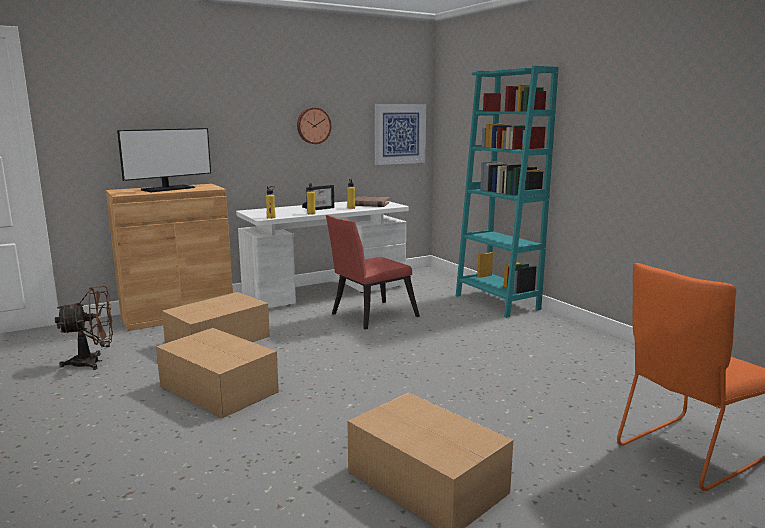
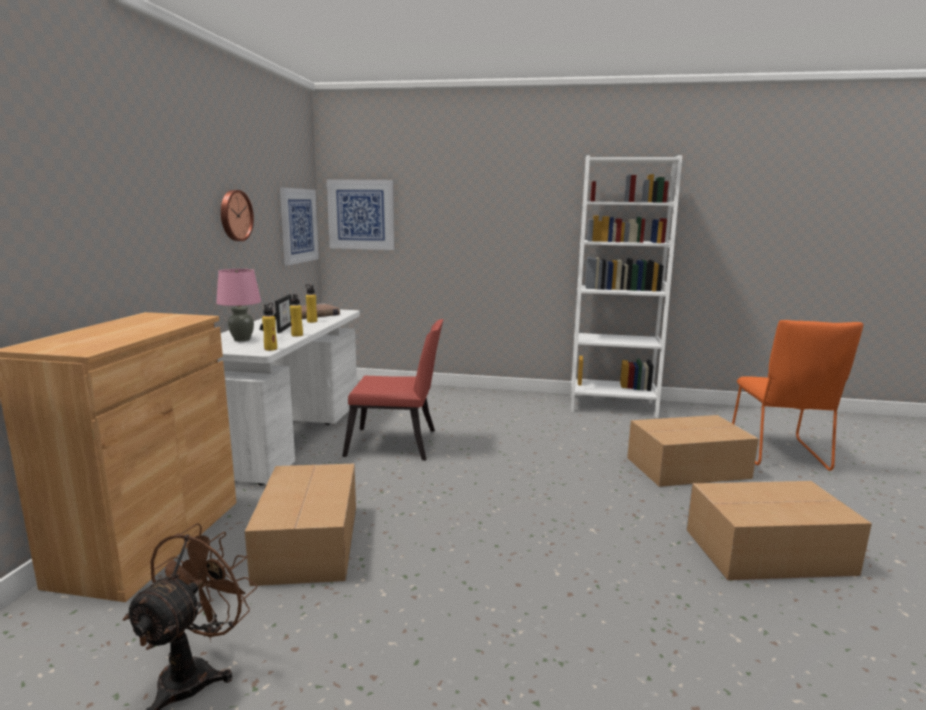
camera: 50 degrees left, 0 degrees up
(168, 189) = (125, 329): monitor -> none
(218, 388) = (457, 589): cardboard box -> cardboard box (685, 467)
(279, 211) = (242, 339): none -> pink table lamp
(369, 316) = (397, 444): red chair -> red chair turned 90 degrees counterclockwise
(456, 125) = (361, 214): none -> picture
(496, 302) = (463, 395): turquoise bookcase -> none
(613, 351) = (612, 406): none -> white bookcase

